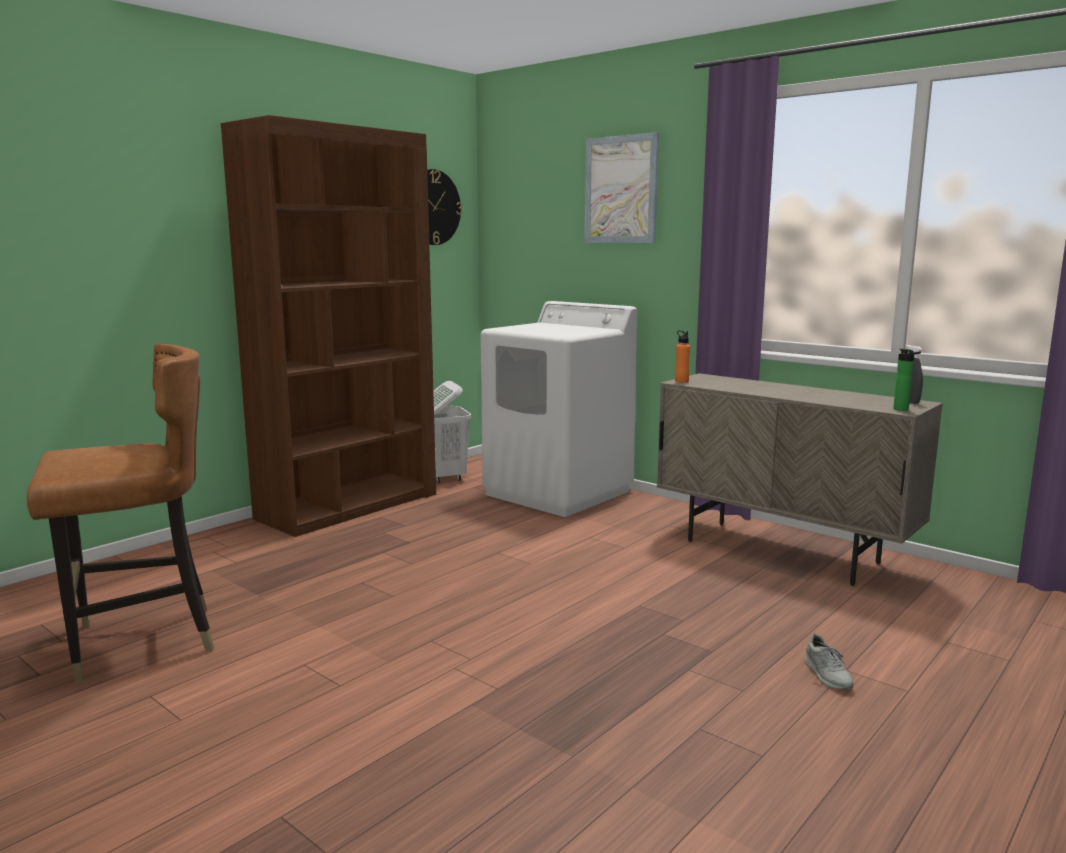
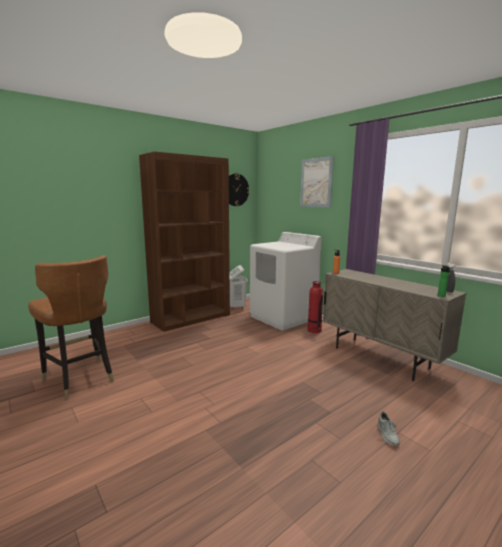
camera: 10 degrees right, 0 degrees up
(141, 642) = (80, 379): brown chair -> brown chair turned 60 degrees clockwise
(633, 512) = (314, 330): none -> fire extinguisher

